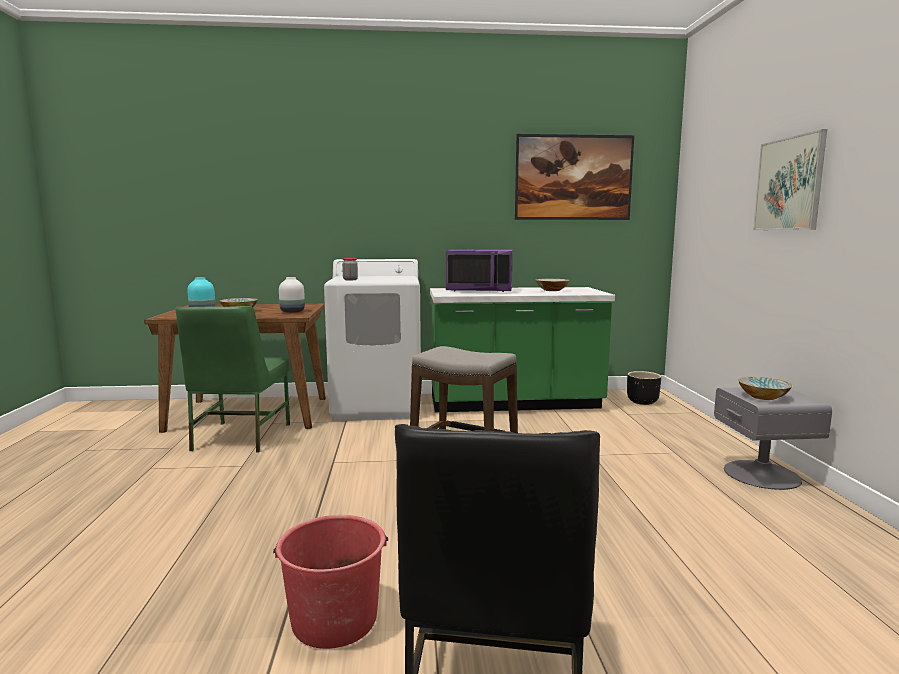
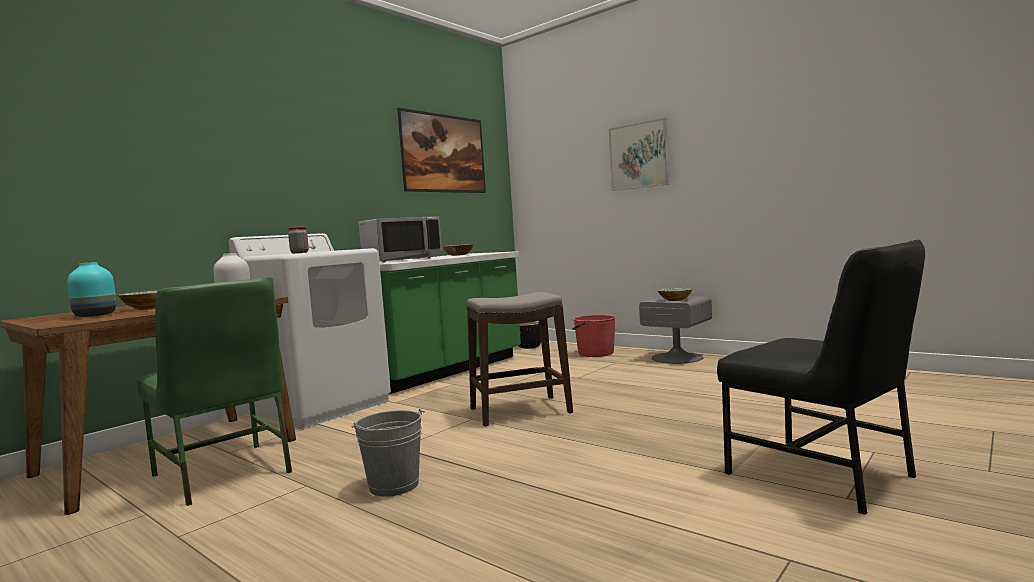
camera: 45 degrees left, 5 degrees down
(264, 490) = (393, 485): none -> grey bucket
(334, 619) = (677, 502): red bucket -> red bucket (595, 353)
(480, 290) = (401, 260): purple microwave -> grey microwave

